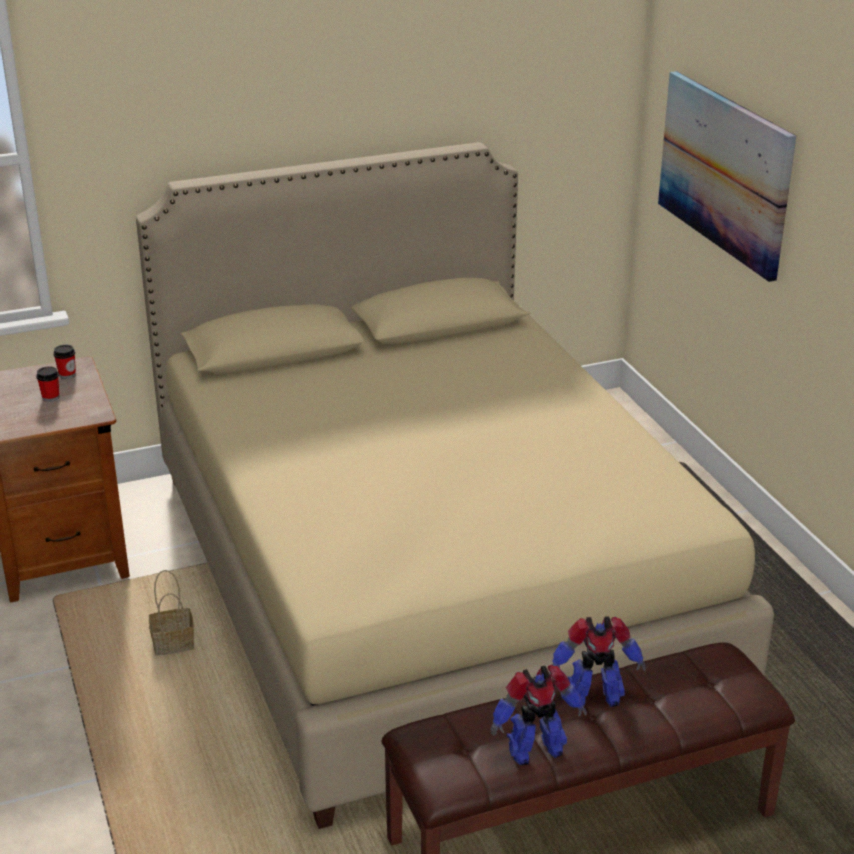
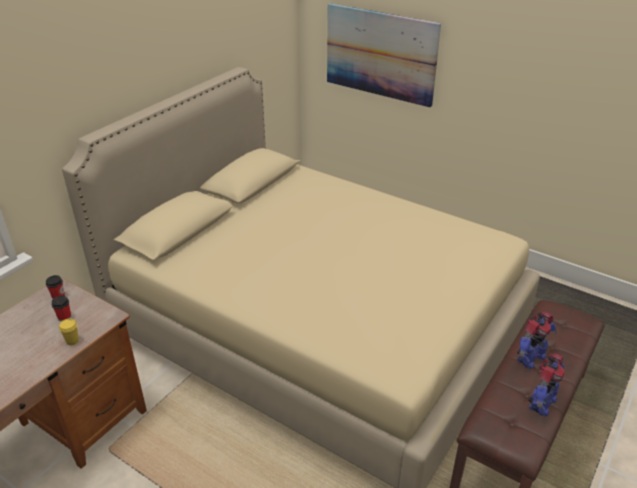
camera: 35 degrees left, 5 degrees up
(33, 423) = (72, 341): none -> yellow cup
(175, 644) = (218, 439): basket -> none

